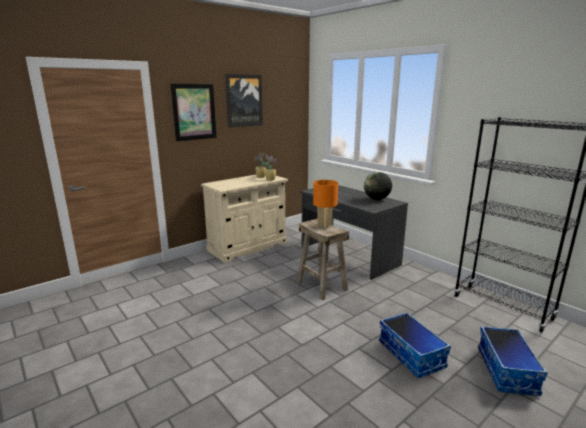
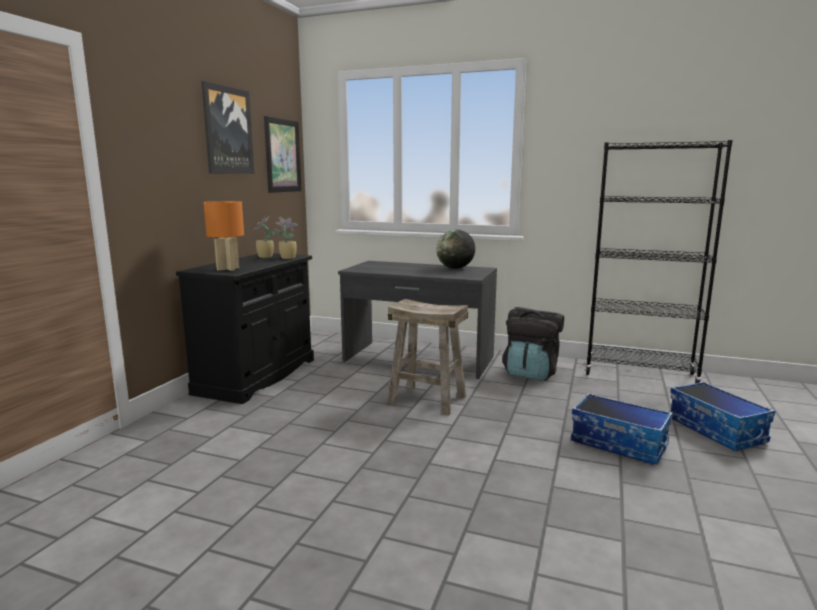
camera: 30 degrees left, 5 degrees down
(194, 112) = (159, 140): picture -> picture (282, 155)
(248, 246) = (257, 376): beige cabinet -> black cabinet
(324, 225) = (425, 305): orange table lamp -> orange table lamp (227, 269)
(413, 284) = (531, 373): none -> black backpack

